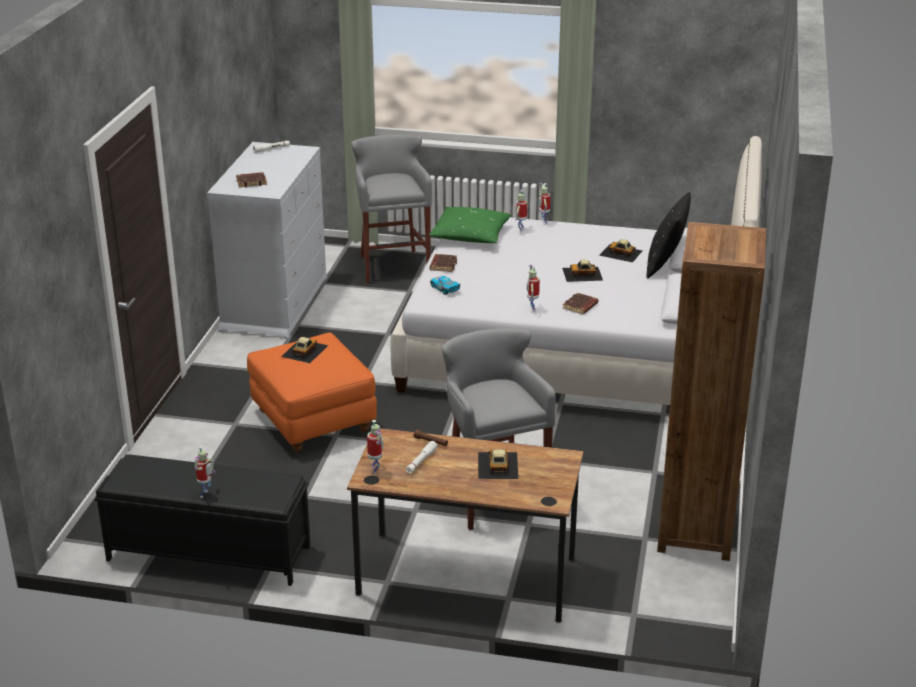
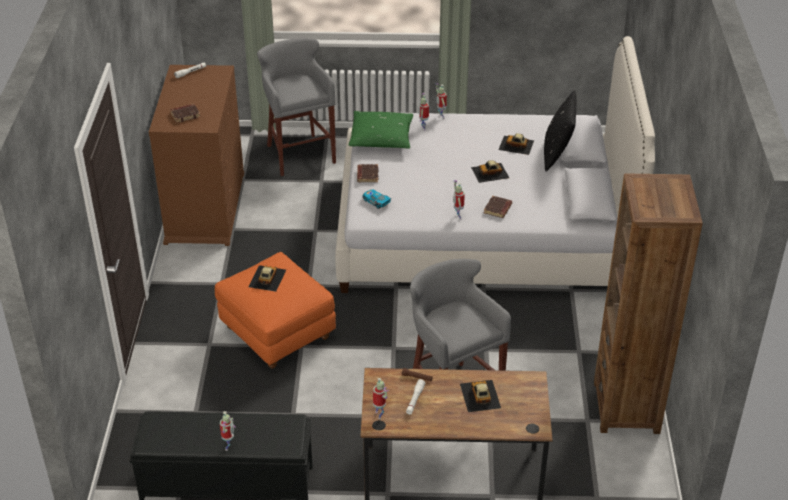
camera: 10 degrees left, 10 degrees up
(274, 303) = (205, 207): white dresser -> brown dresser

